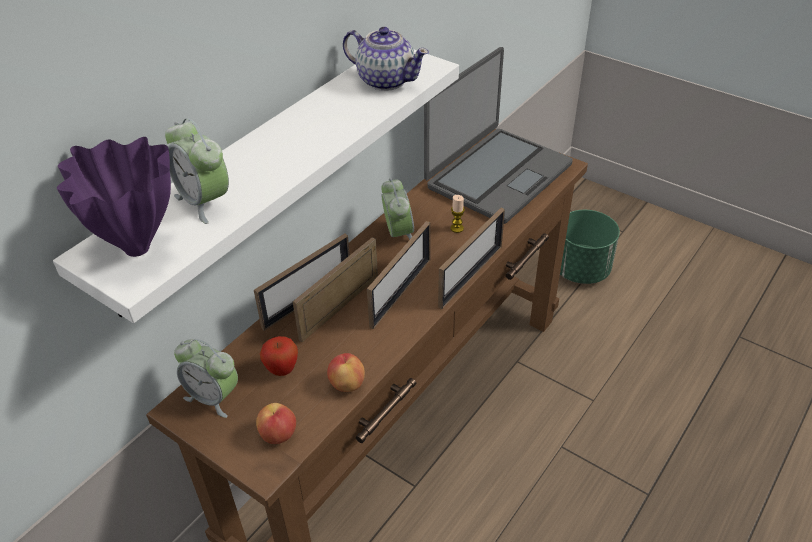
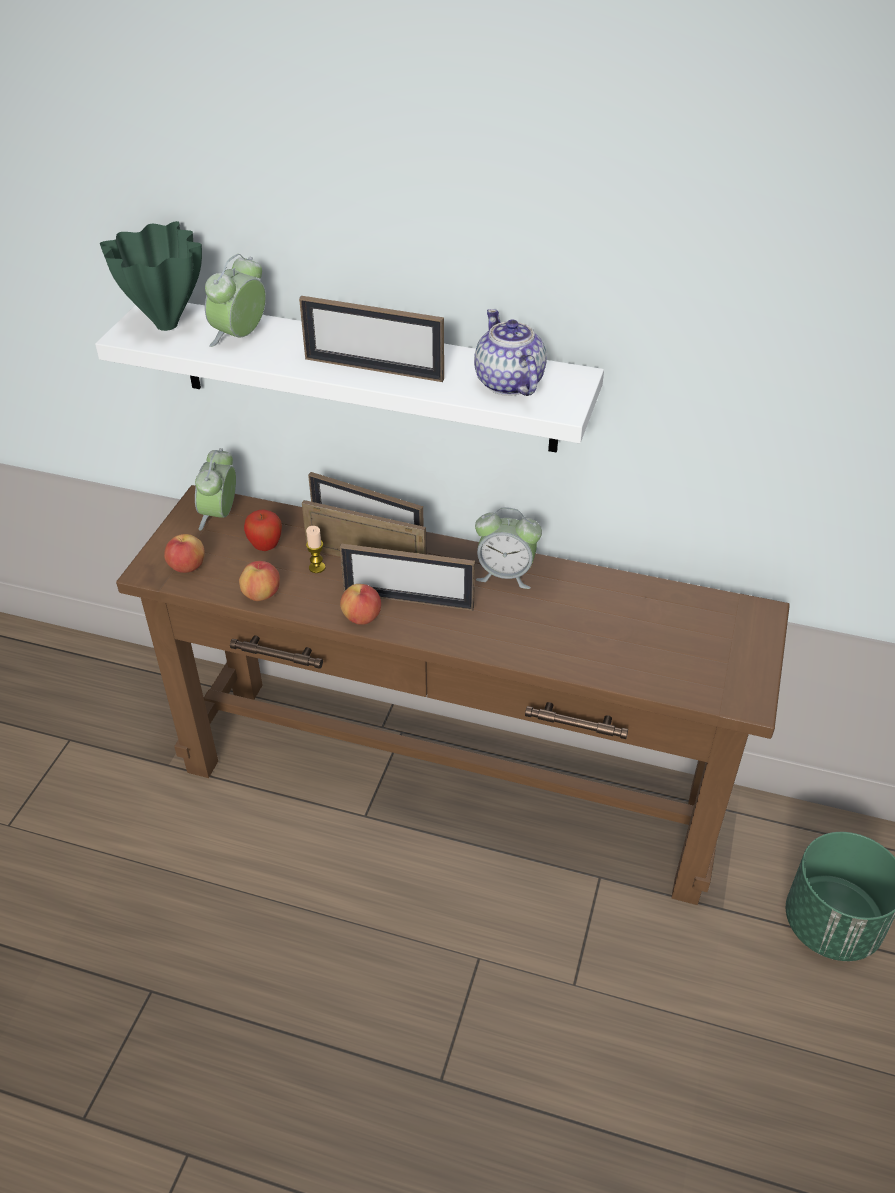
camera: 70 degrees right, 0 degrees up
(138, 249) = (165, 326): purple vase -> green vase
(385, 80) = (508, 383): teapot -> teapot turned 150 degrees clockwise
(398, 234) = (505, 574): alarm clock -> alarm clock turned 45 degrees clockwise
(409, 324) = (362, 618): none -> apple
(457, 228) = (543, 621): candle -> candle (317, 567)
(470, 276) = (462, 651): picture frame -> picture frame (373, 369)
(497, 175) = (677, 636): laptop -> none

